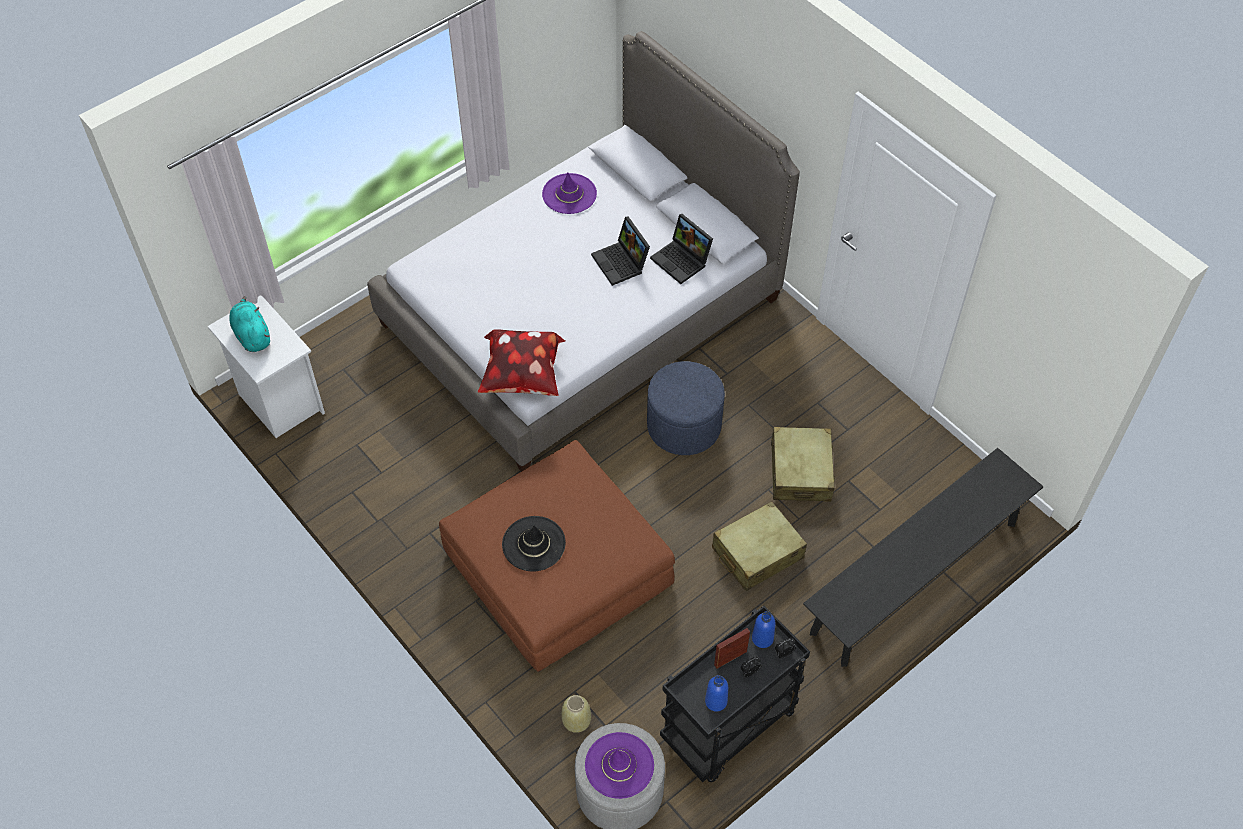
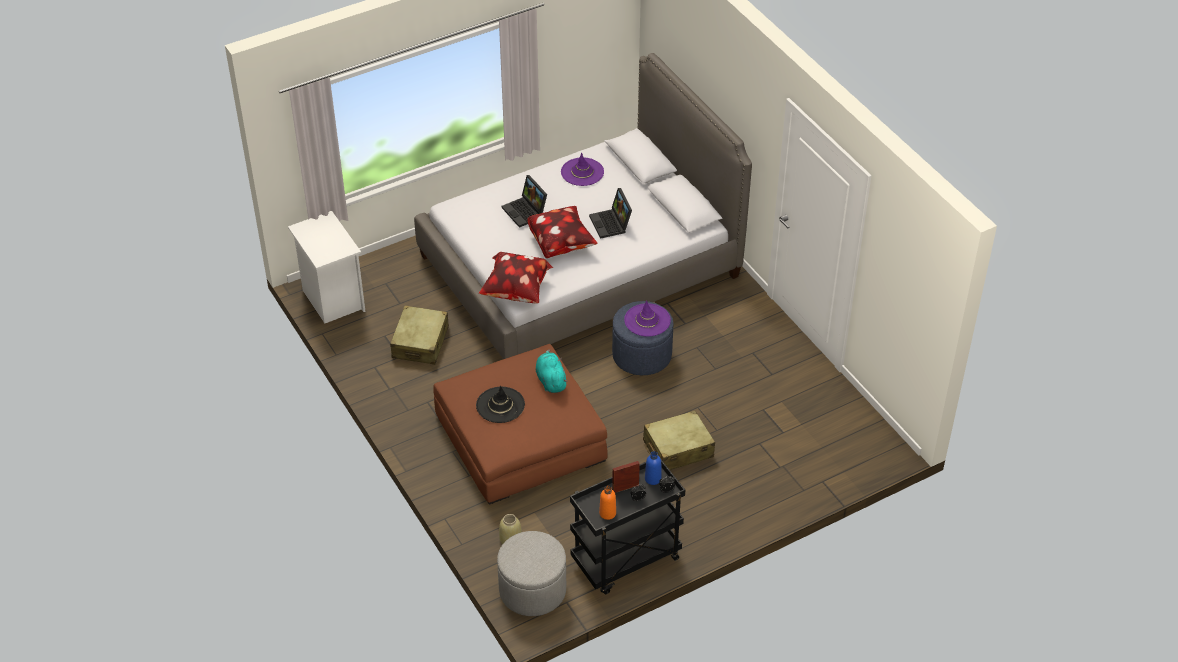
camera: 10 degrees right, 10 degrees down
(252, 335) = (319, 236): turquoise plush toy -> turquoise plush toy (550, 380)
(565, 299) = (561, 243): none -> pillow
(619, 765) = (530, 557): purple hat -> purple hat (647, 320)
(682, 260) = (659, 228): laptop -> laptop (526, 212)
(716, 701) = (607, 513): blue bottle -> orange bottle
(800, 471) = (726, 398): beige suitcase -> beige suitcase (420, 342)
(914, 577) = (798, 482): black bench -> none

